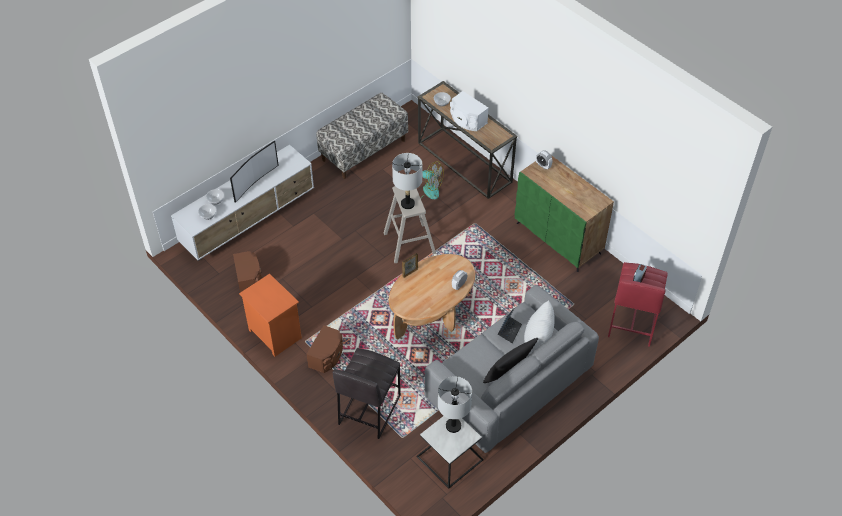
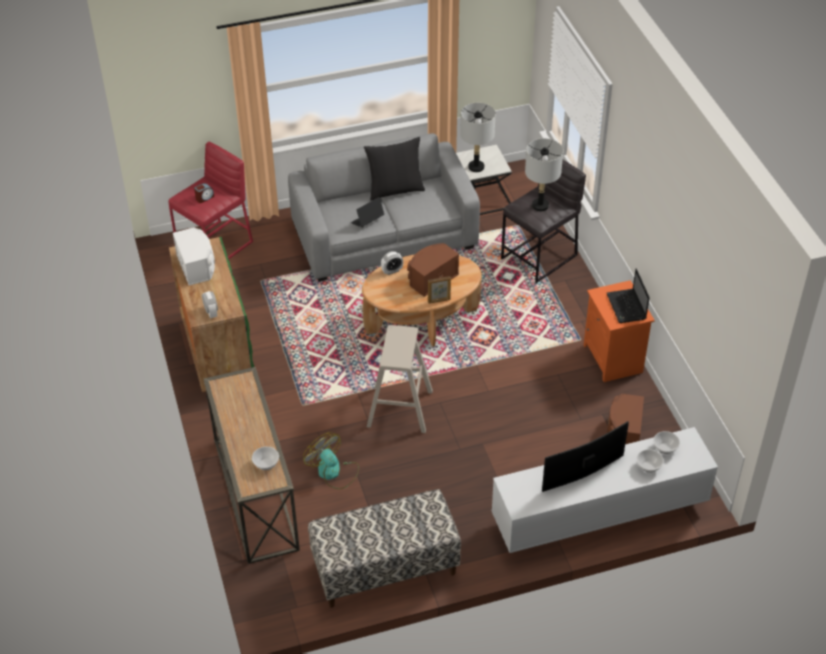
camera: 155 degrees left, 5 degrees down
(263, 296) = (627, 307): none -> laptop
(327, 356) = (561, 317): brown speaker -> brown speaker (431, 278)
(407, 204) = (404, 339): grey table lamp -> grey table lamp (540, 206)
(467, 120) = (251, 423): white speaker -> white speaker (197, 266)
(538, 342) = (345, 205): white pillow -> none

